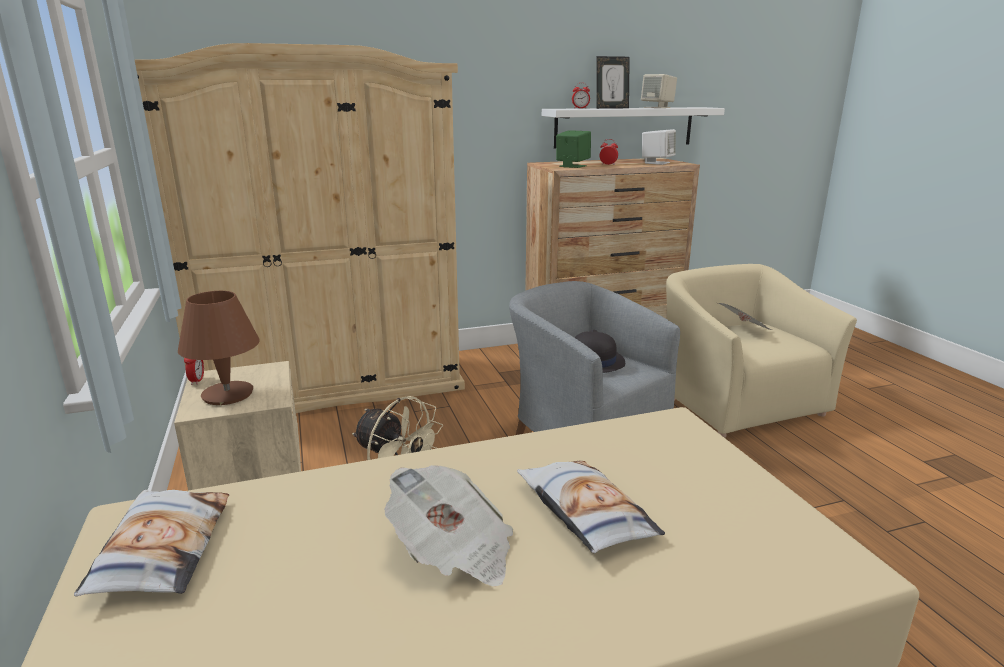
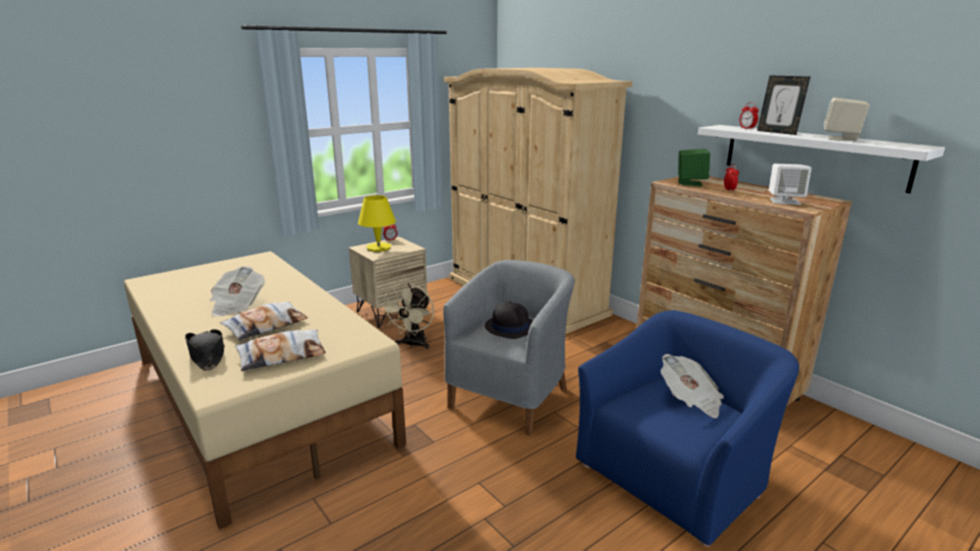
camera: 70 degrees right, 0 degrees up
(162, 549) = (243, 265): pillow -> pillow (282, 355)
(227, 394) = (378, 248): brown table lamp -> yellow table lamp
(707, 584) = (207, 355): none -> black hat
(737, 402) = (674, 474): beige armchair -> blue armchair

